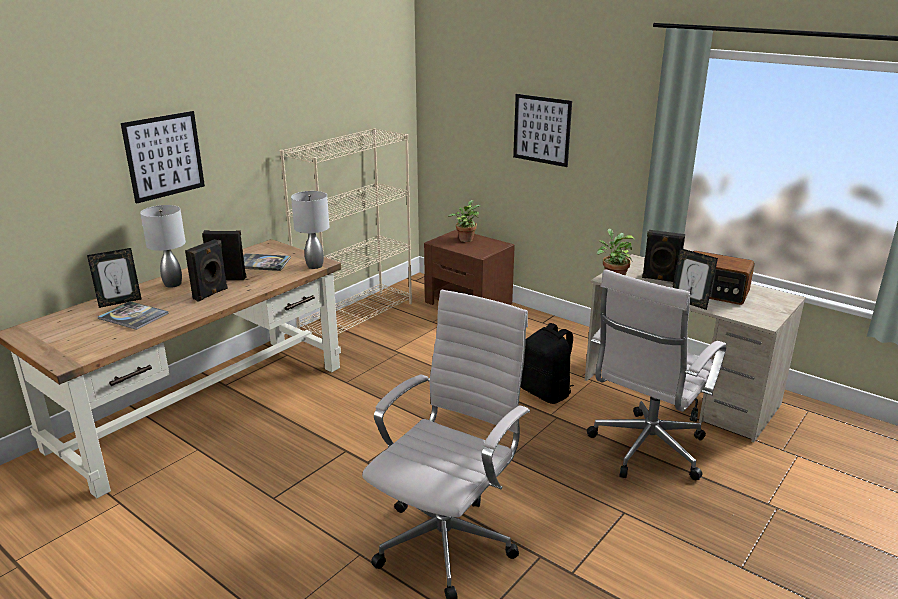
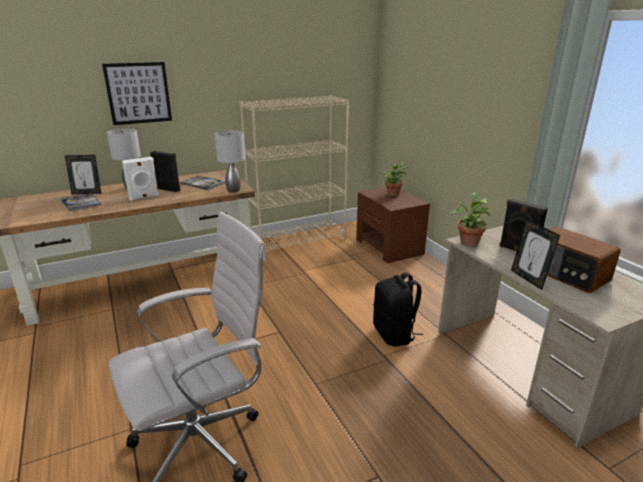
camera: 25 degrees right, 0 degrees up
(211, 294) = (144, 197): black speaker -> white speaker
(542, 130) = (458, 102): picture -> none
(645, 451) = (447, 418): white office chair -> none

